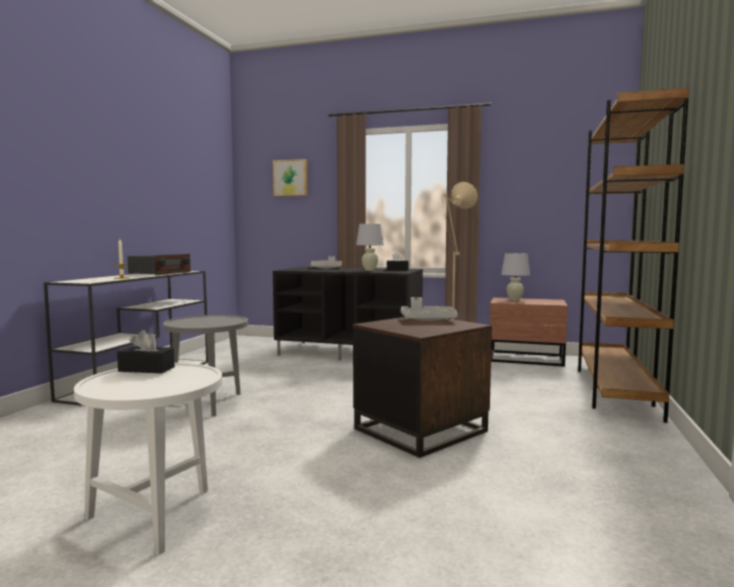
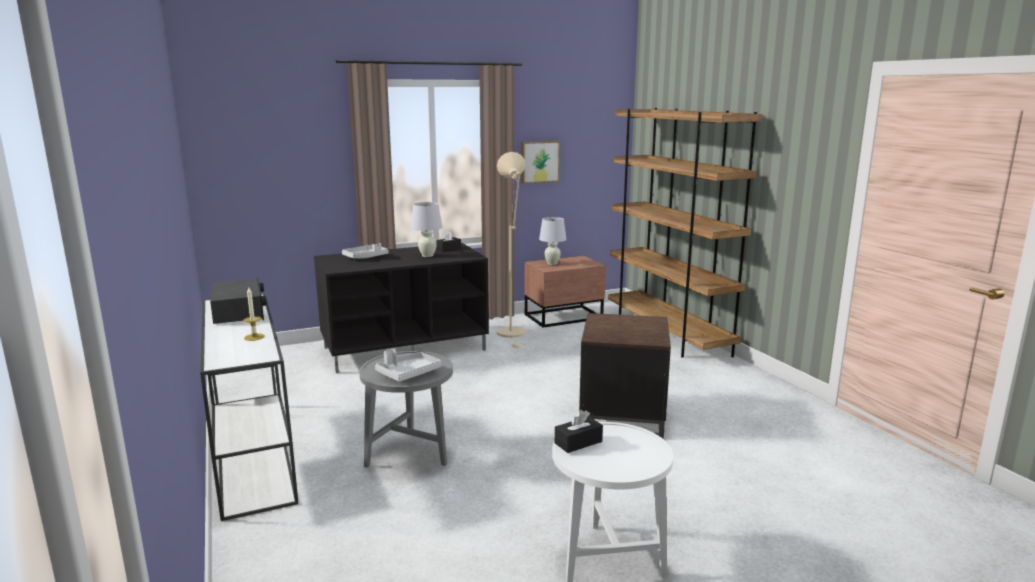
camera: 40 degrees left, 10 degrees up
(291, 178) = (278, 139): picture -> picture (539, 161)
(427, 320) = (614, 321): grey tray -> grey tray (408, 373)

